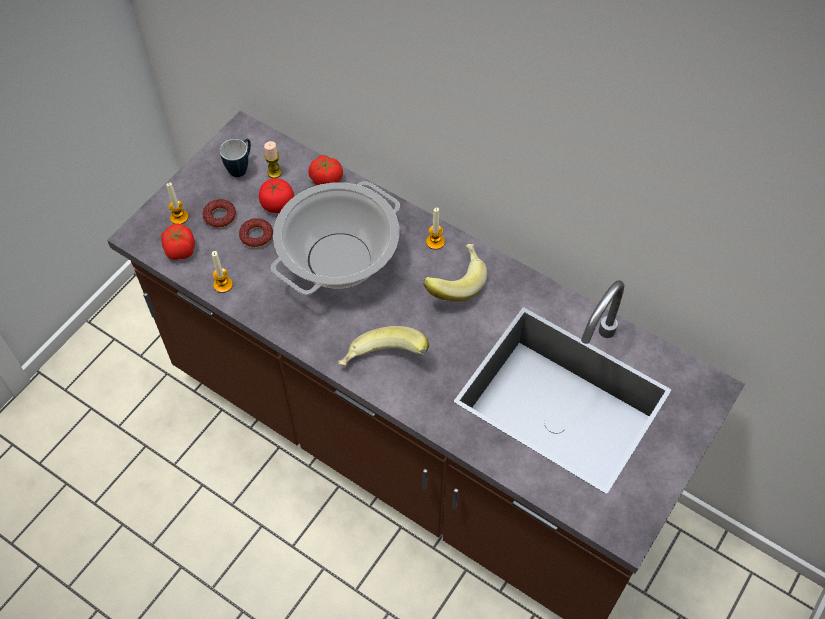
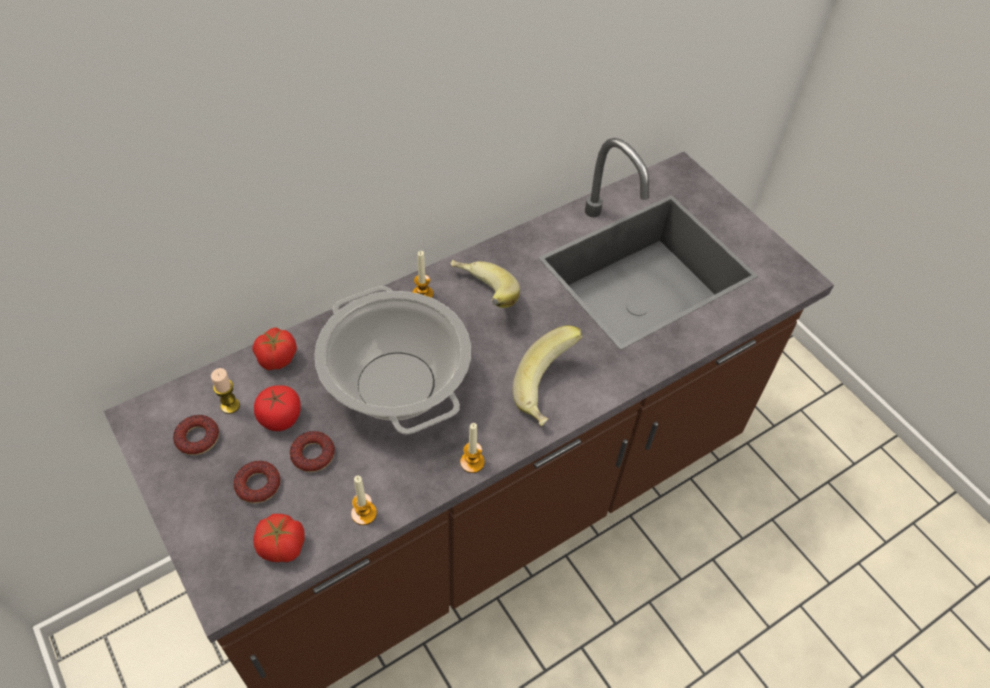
camera: 70 degrees left, 5 degrees down
(179, 217) = (228, 532): candle -> candle (472, 462)
(241, 168) = (198, 438): mug -> donut

